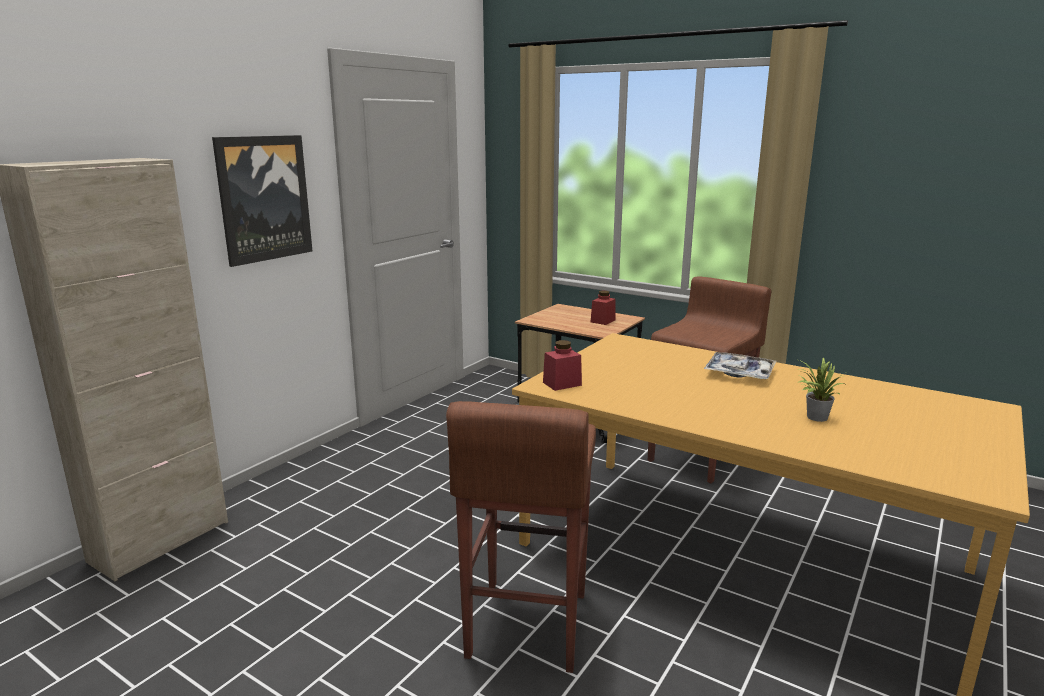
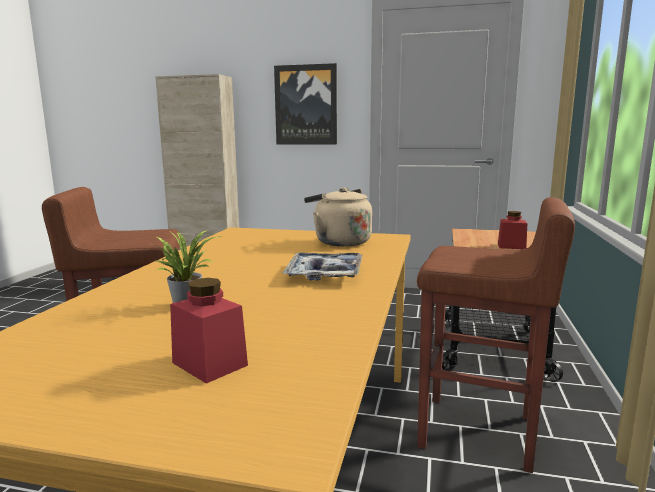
camera: 70 degrees right, 5 degrees down
(562, 384) = (245, 233): red jar -> red jar (209, 364)
(629, 356) = (339, 242): none -> beige kettle

